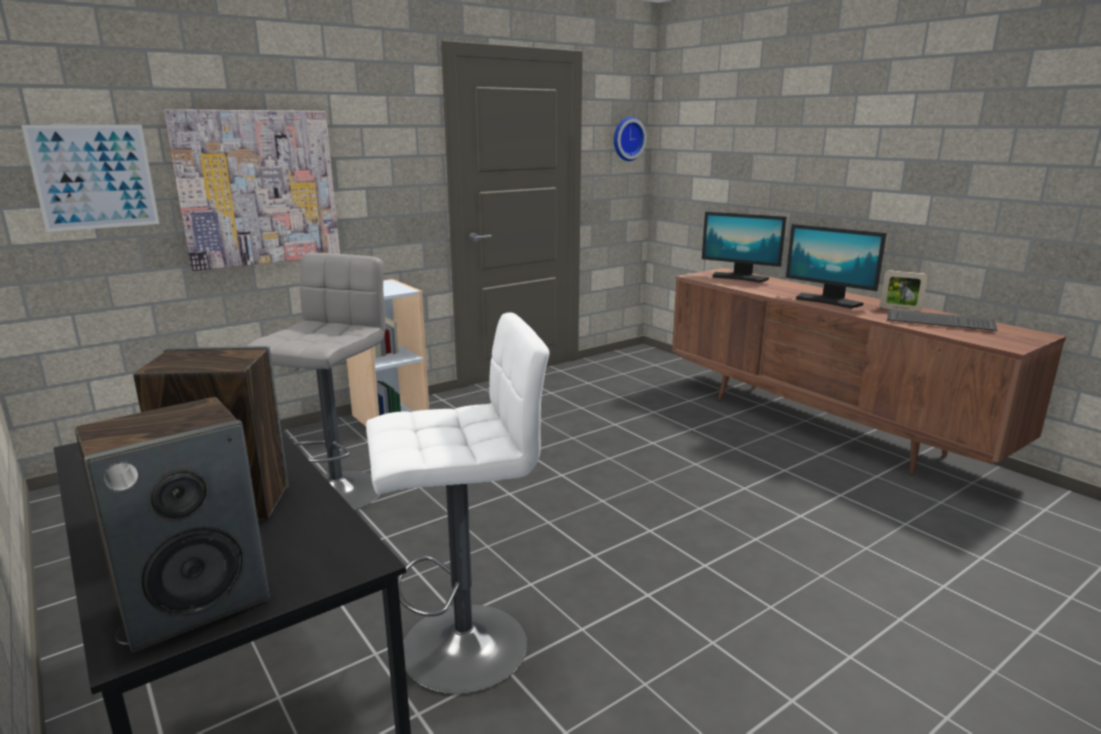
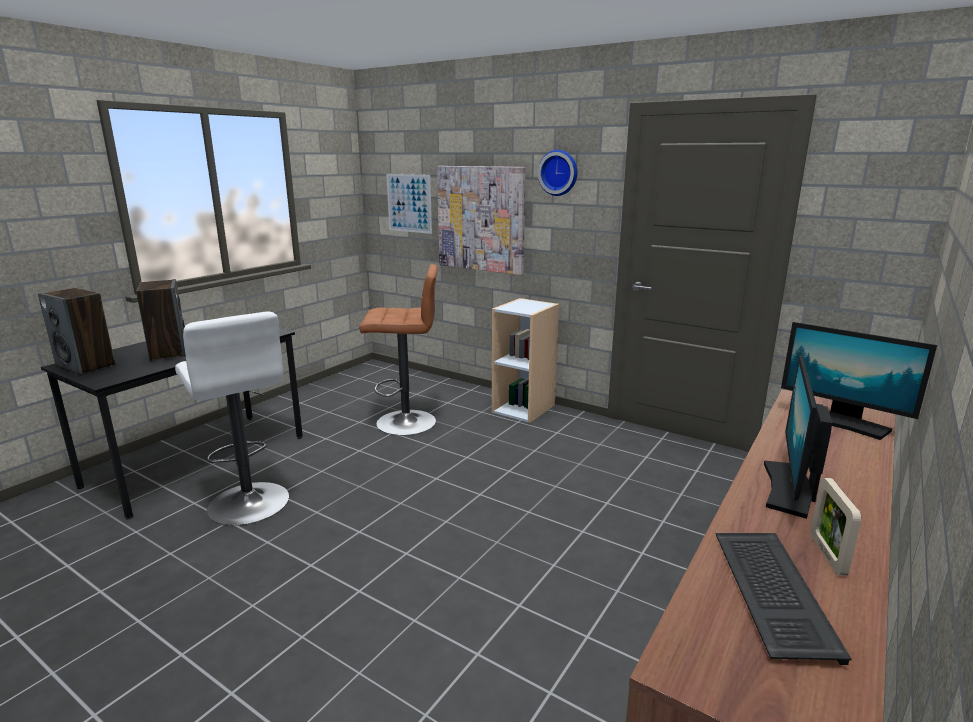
camera: 70 degrees right, 0 degrees up
(339, 492) = (407, 423): grey stool -> brown stool
(627, 139) = (888, 205): wall clock -> wall clock (559, 172)
(739, 277) = (841, 423): monitor -> monitor turned 60 degrees counterclockwise

